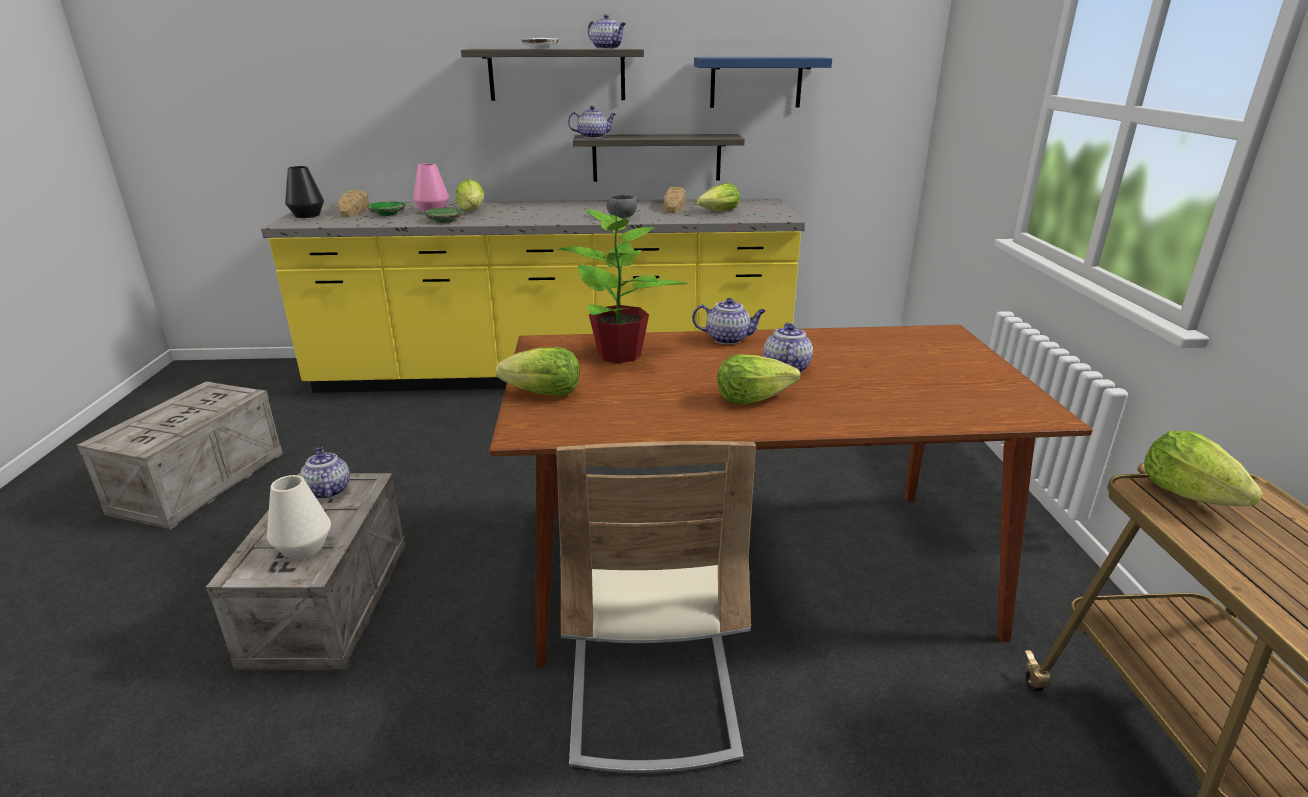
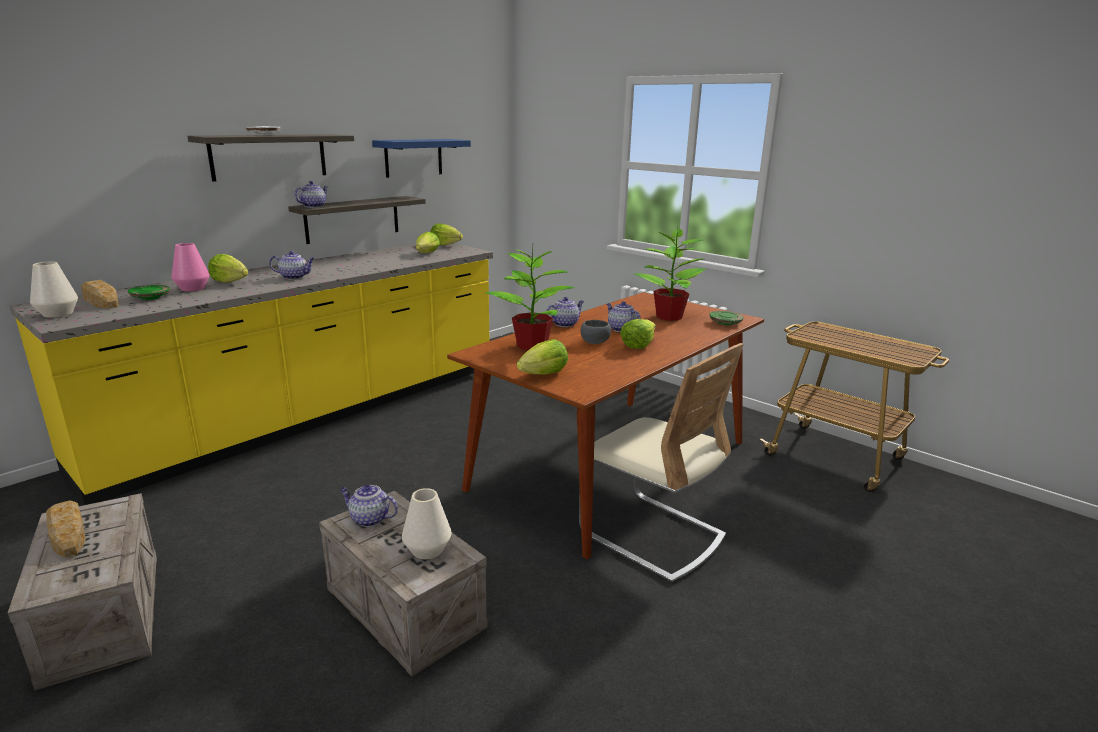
camera: 45 degrees left, 5 degrees down
(307, 215) = (58, 314): black vase -> white vase
(444, 220) = (230, 292): green plate -> green plate (725, 323)
(607, 48) = (319, 134): teapot -> teapot (294, 277)
(622, 217) = (372, 267): grey bowl -> grey bowl (595, 342)
(674, 206) = (387, 255): bread -> bread (68, 533)
(904, 373) = (668, 317): none -> potted plant
(1187, 494) = (813, 333): lettuce -> lettuce (445, 245)

